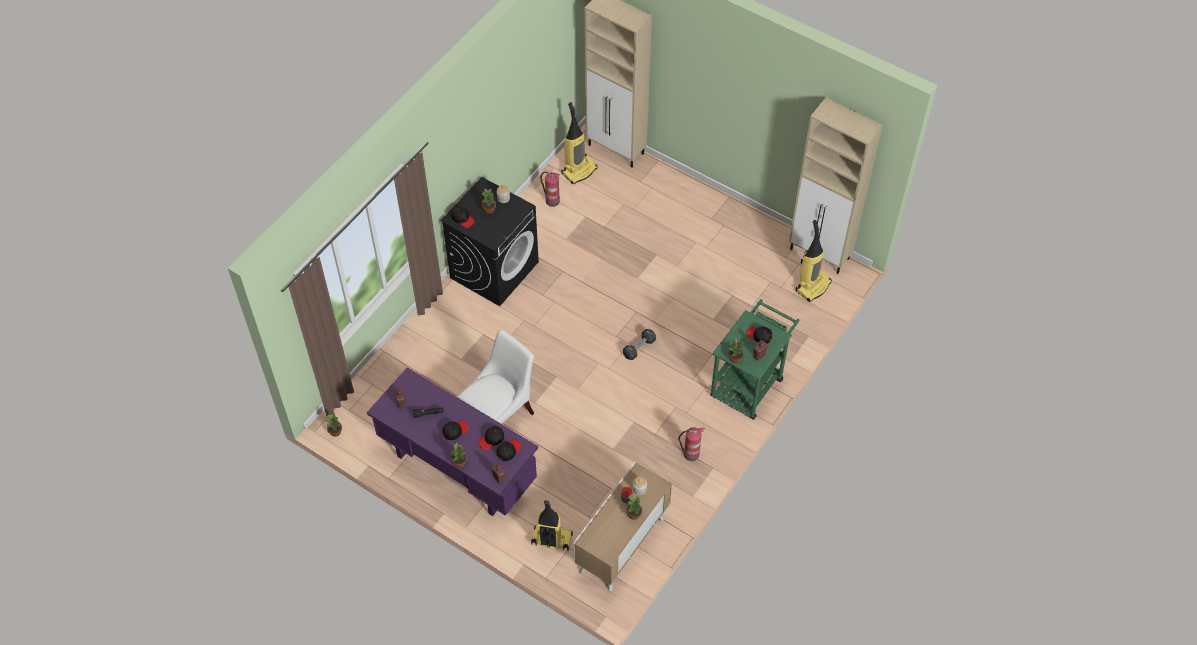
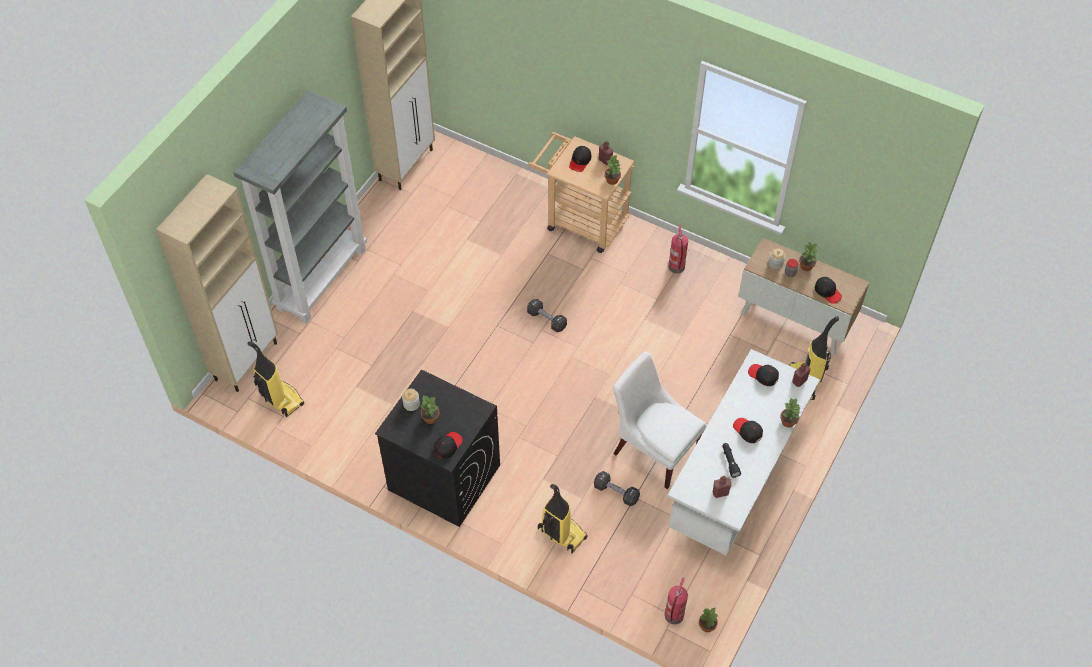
camera: 95 degrees left, 0 degrees up
(457, 470) = (735, 483): purple desk -> white desk
(462, 383) = (616, 492): none -> black dumbbell
(491, 439) = (752, 393): black cap -> black cap (827, 292)
(551, 201) = (331, 424): fire extinguisher -> fire extinguisher (674, 616)
(695, 195) = (321, 278): none -> grey bookcase
(749, 382) = (580, 220): green cart -> beige cart
(812, 286) = (450, 170): vacuum cleaner -> vacuum cleaner (561, 533)

